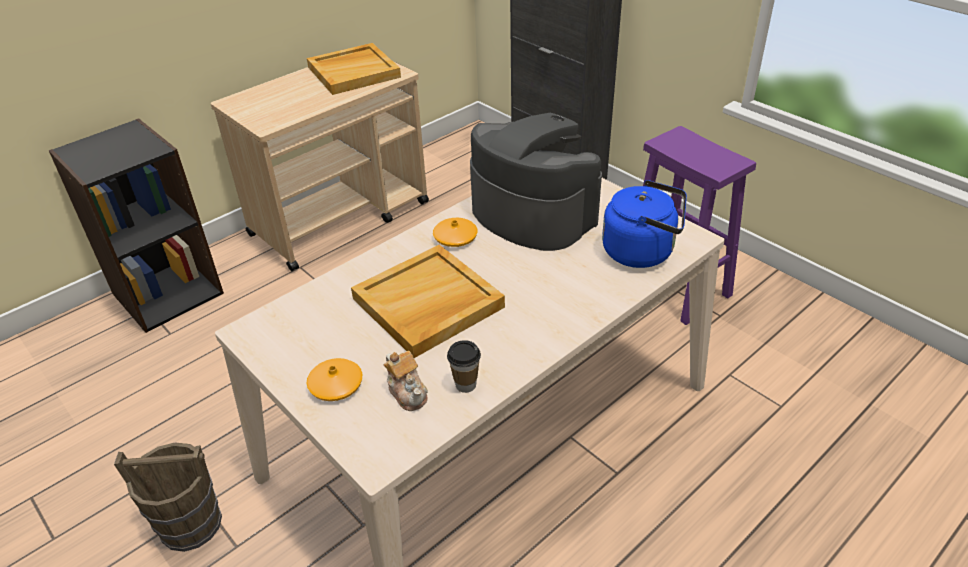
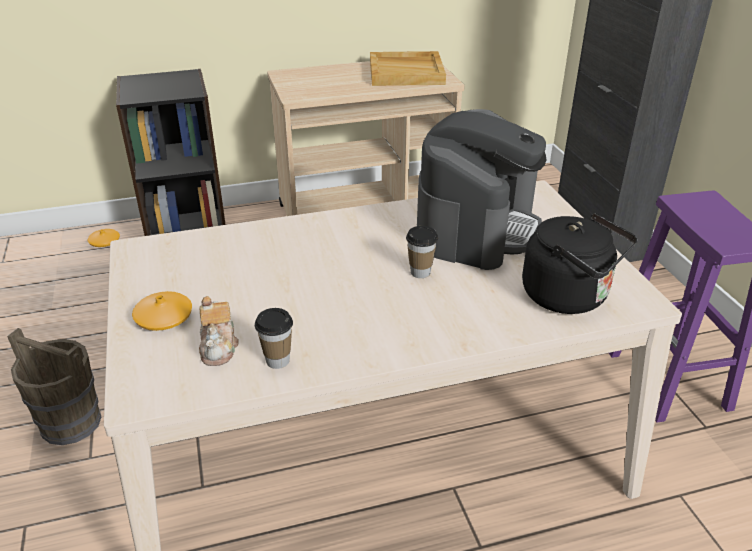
camera: 25 degrees right, 5 degrees down
(427, 304) = (306, 276): beige tray -> none
(455, 238) = (382, 227): orange vase -> orange vase (104, 242)
(518, 268) = (420, 272): none -> cup
(532, 213) = (477, 227): coffee machine -> coffee machine turned 45 degrees clockwise
(642, 251) = (570, 297): blue kettle -> black kettle

